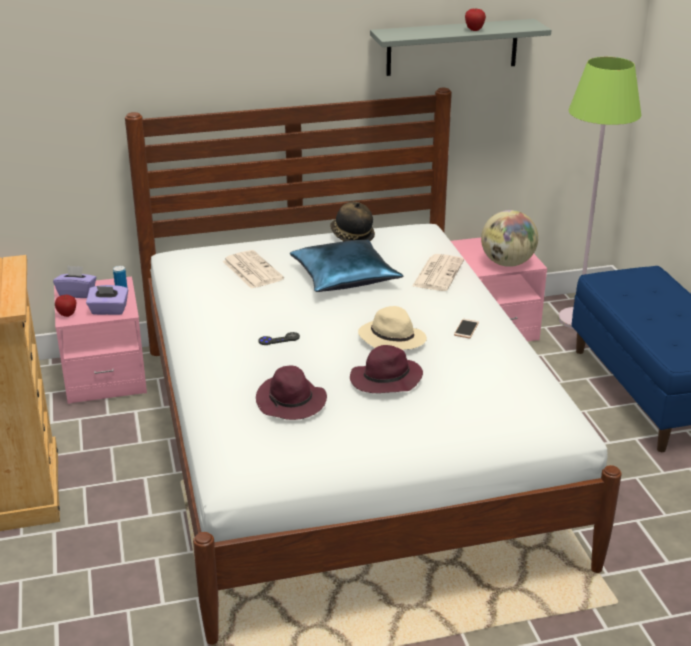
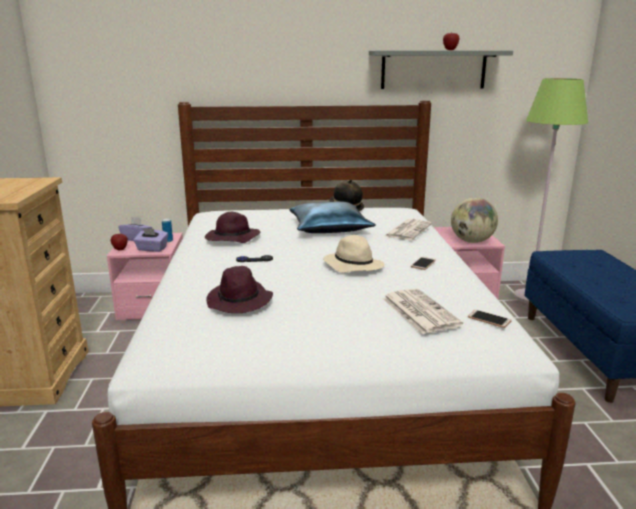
camera: 10 degrees right, 10 degrees down
(251, 270) = (258, 220): newspaper -> newspaper (418, 311)
(385, 381) = (335, 293): purple hat -> purple hat (232, 239)
(542, 400) = (489, 319): none -> phone

